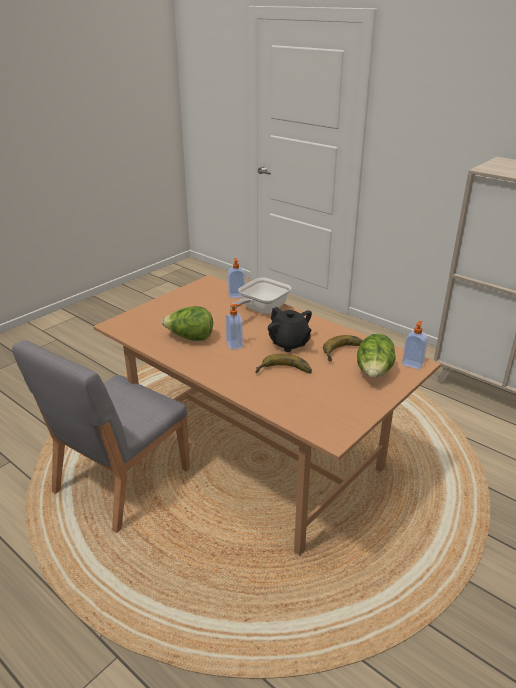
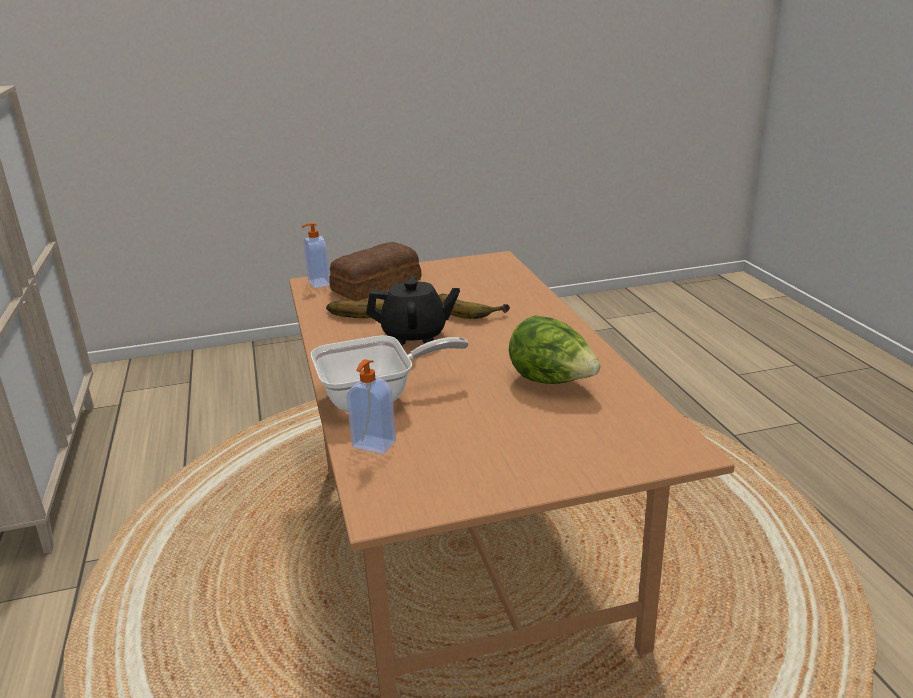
camera: 145 degrees left, 5 degrees down
(120, 481) = (699, 598): grey chair -> none
(235, 345) = (492, 353): soap dispenser -> none
(289, 343) = (415, 335): black teapot -> black teapot turned 90 degrees clockwise
(374, 373) = (374, 285): lettuce -> bread

